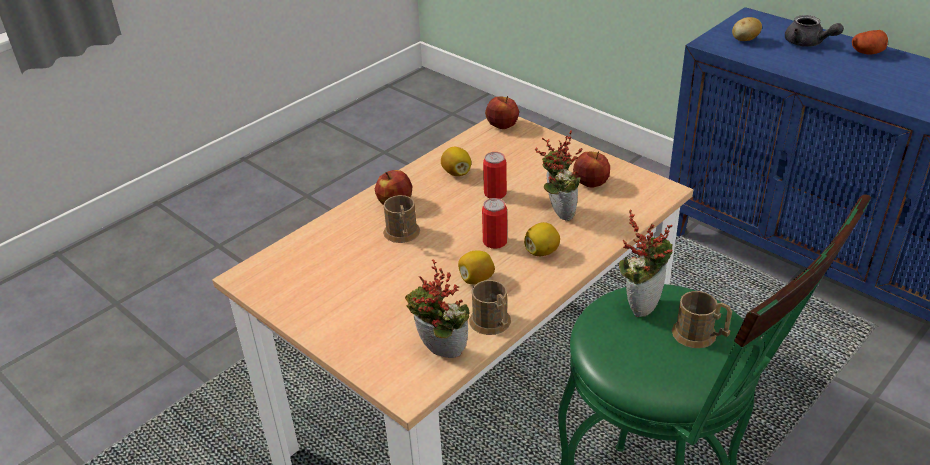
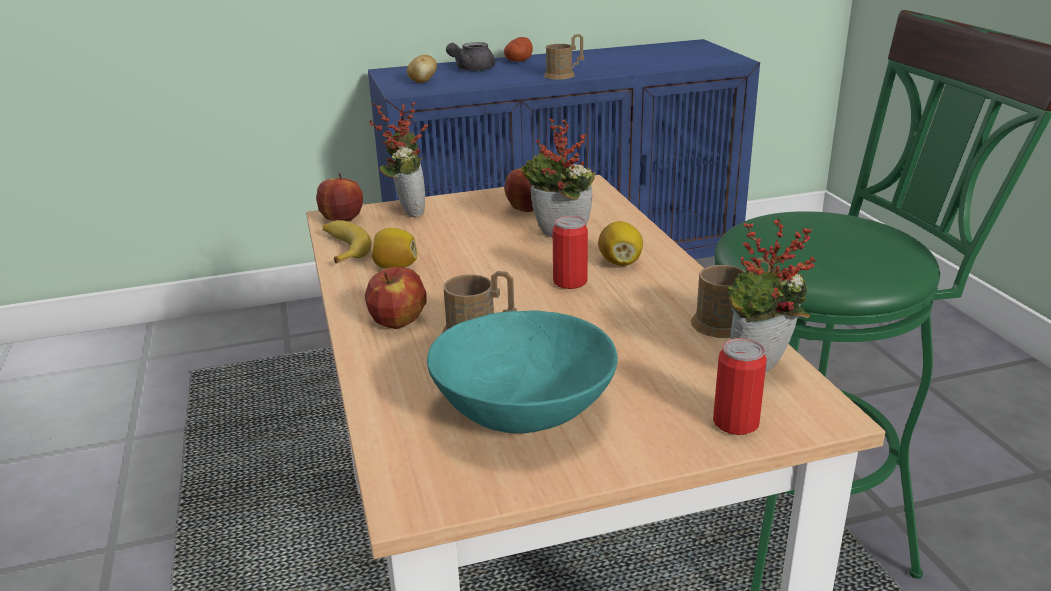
camera: 60 degrees left, 10 degrees down
(336, 280) = (524, 410): none -> turquoise bowl
(463, 145) = (342, 248): none -> banana
(476, 279) = (631, 311): lemon -> none
(495, 193) = (473, 257): can -> can (736, 423)
(641, 303) = (770, 236): potted plant -> potted plant (407, 211)
(700, 336) = (841, 226): brown mug -> brown mug (564, 75)
(807, 43) = (470, 69): grey teapot -> grey teapot turned 135 degrees clockwise

